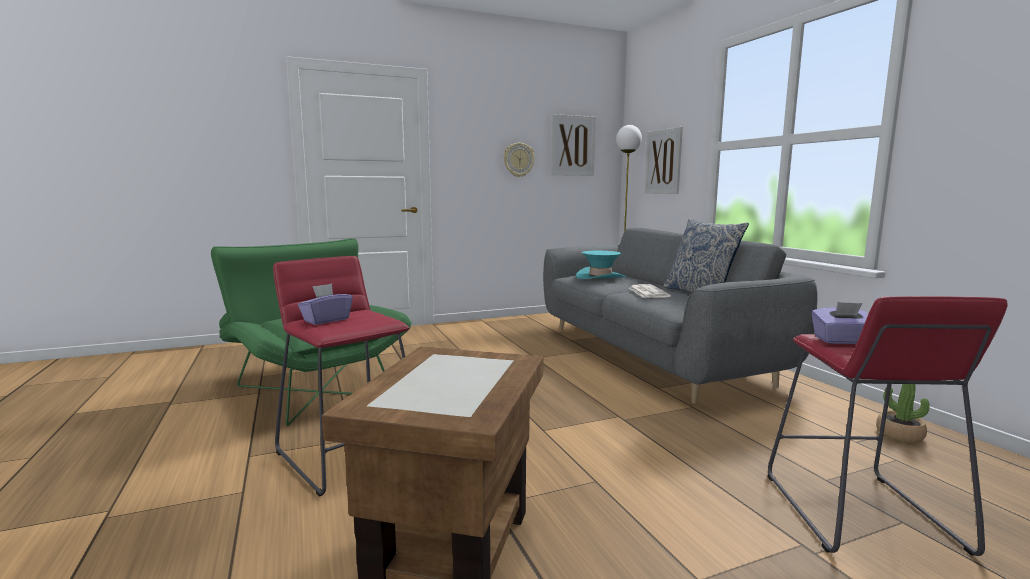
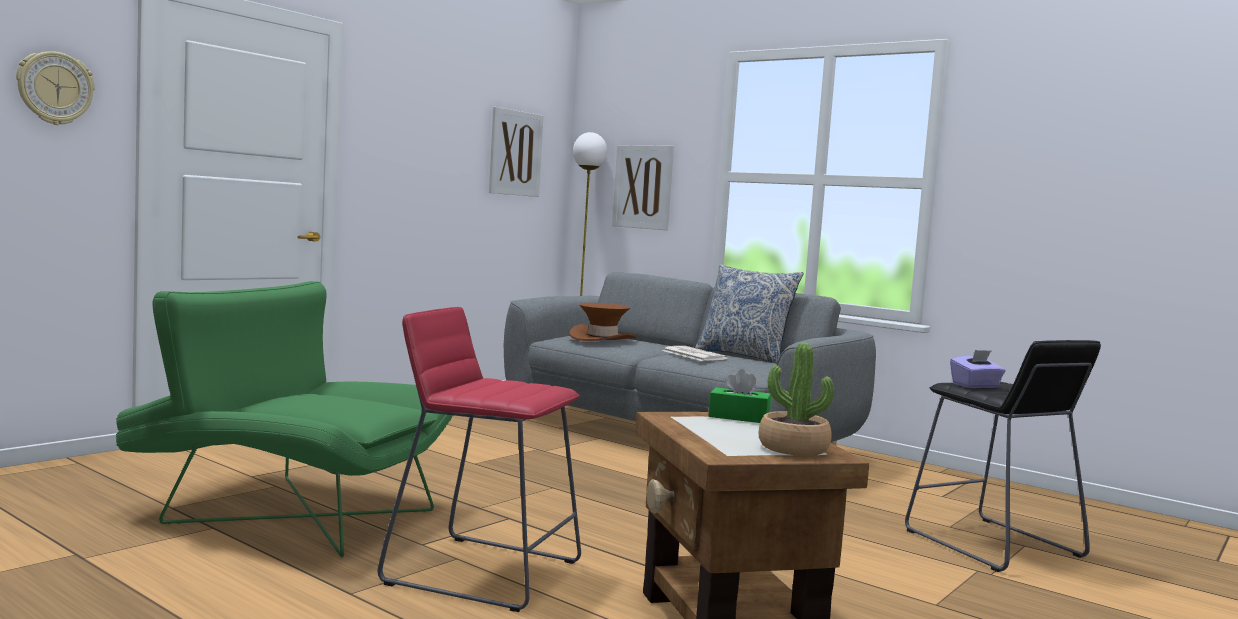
camera: 30 degrees left, 5 degrees down
(326, 320) = (483, 390): purple tissue box -> none
(489, 360) = (738, 417): none -> green tissue box
(518, 160) = (451, 168): wall clock -> wall clock (55, 88)
(600, 277) = (602, 338): turquoise hat -> brown hat
(859, 512) = (992, 544): red stool -> black stool
(899, 435) = (967, 487): potted plant -> potted plant (793, 448)

